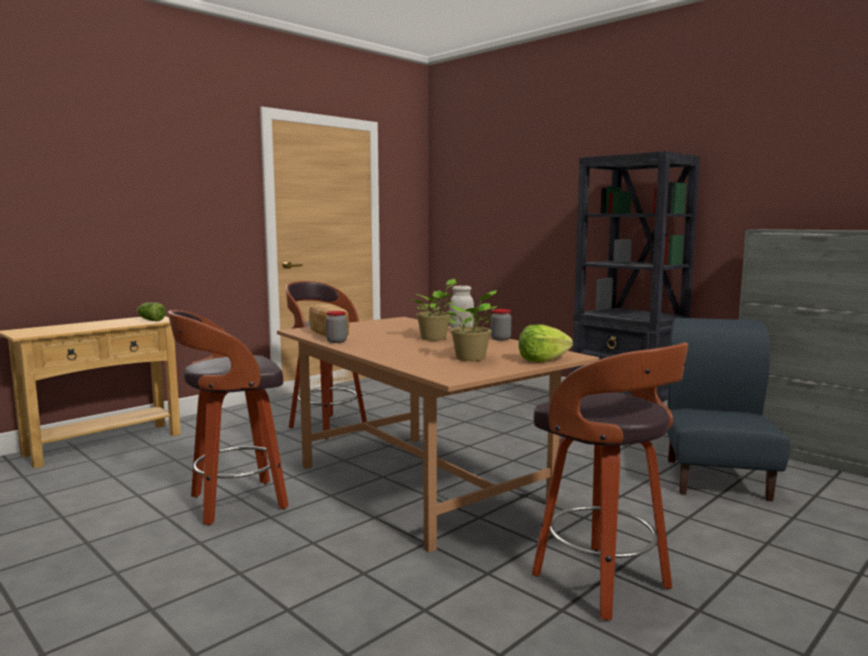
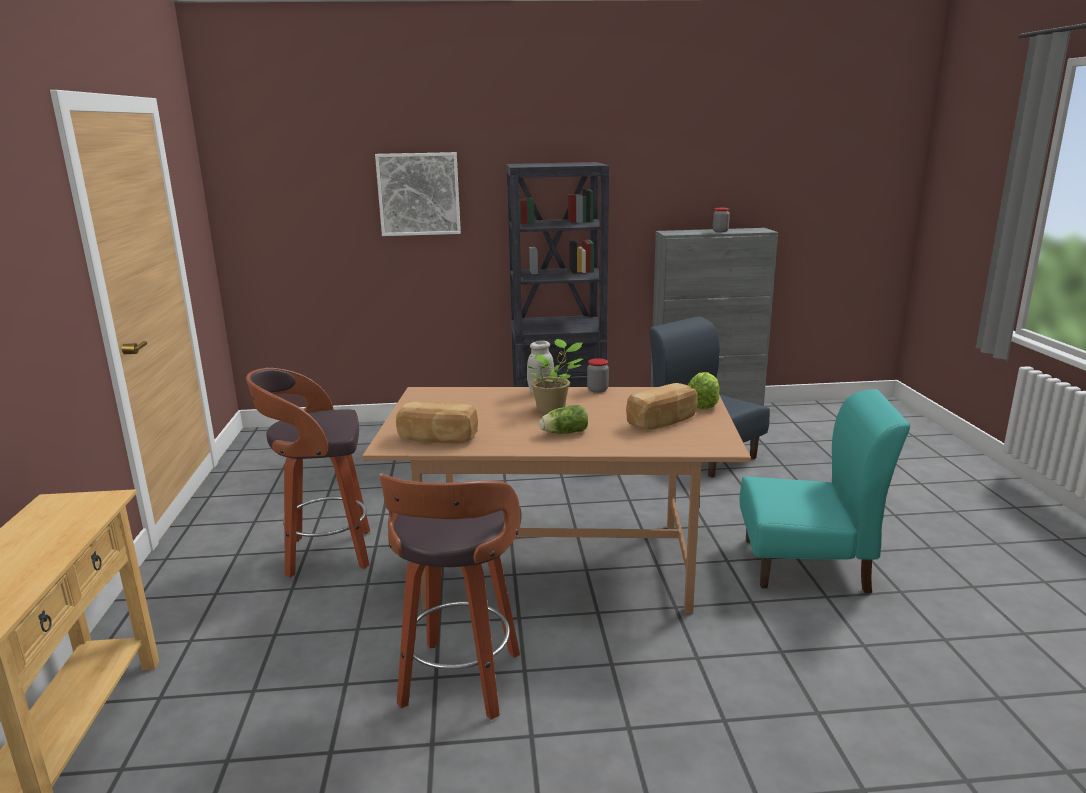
camera: 50 degrees left, 10 degrees up
(150, 320) = (82, 508): lettuce -> lettuce (563, 433)
(336, 341) = (492, 446): jar -> jar (720, 231)
(472, 359) = (663, 421): potted plant -> bread
(550, 191) = (419, 194): none -> picture
(604, 583) = (806, 565): stool -> turquoise chair

